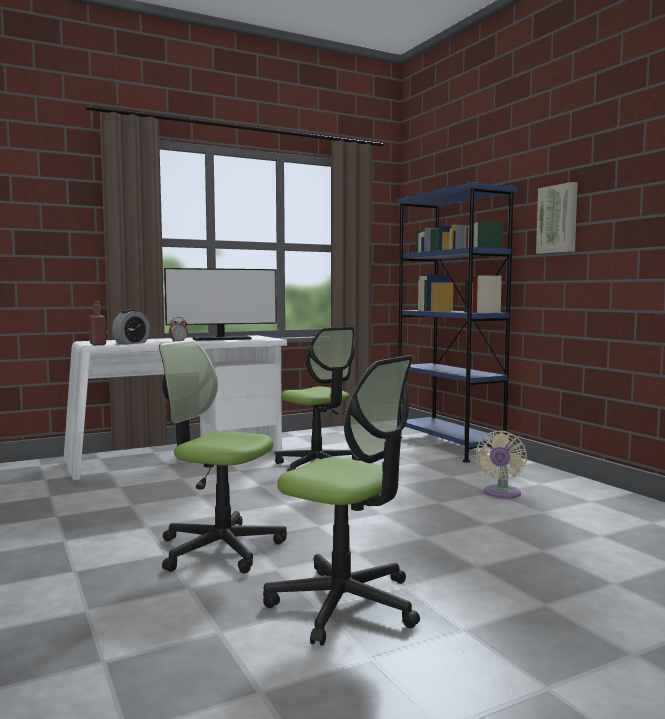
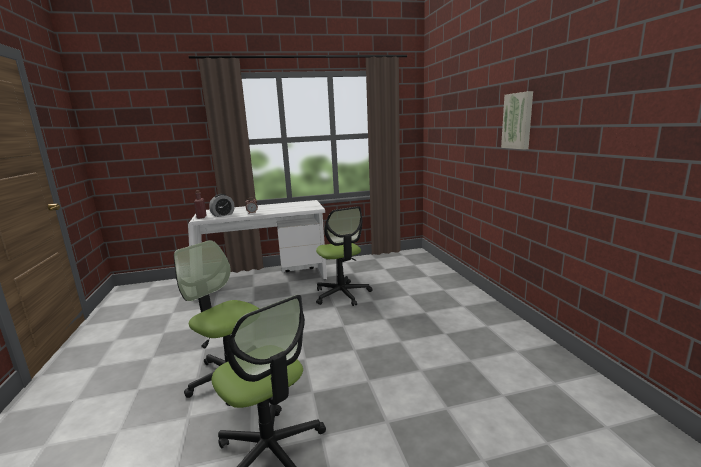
camera: 15 degrees right, 10 degrees up
(222, 339) = (285, 207): monitor -> none
(448, 446) = (441, 278): blue bookcase -> none
(501, 494) = (451, 335): beige fan -> none

